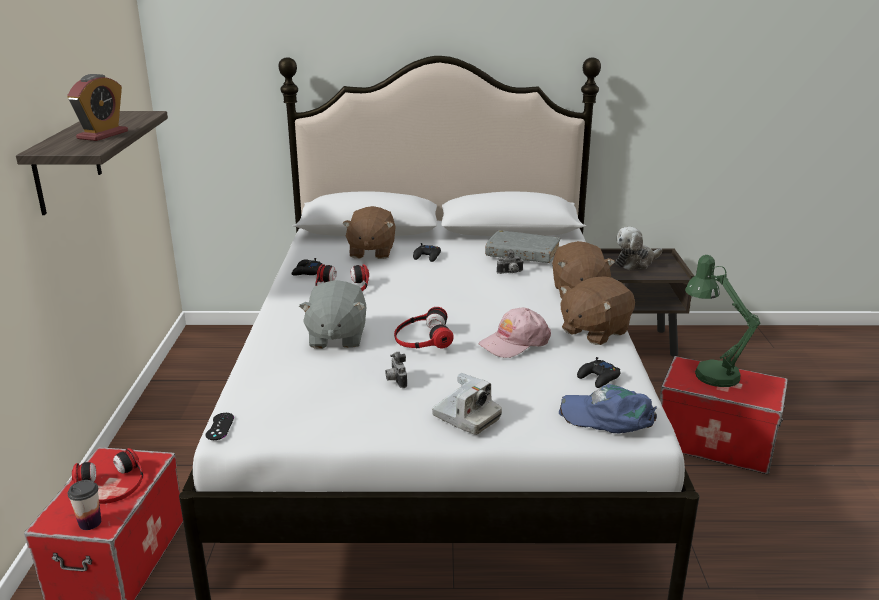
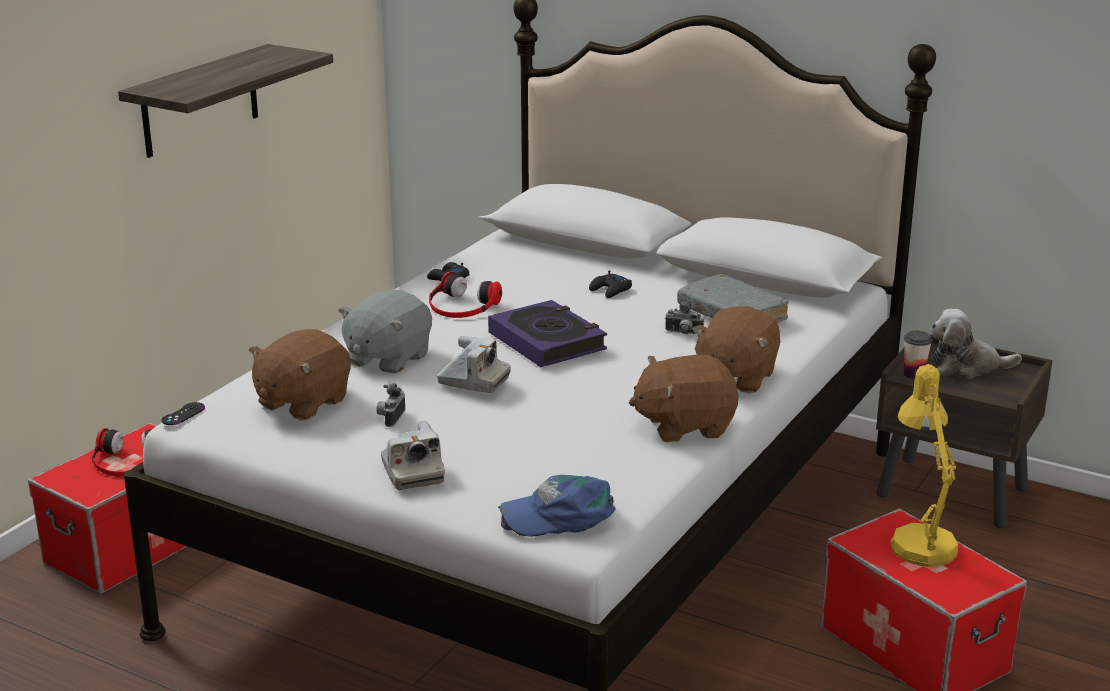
camera: 30 degrees right, 0 degrees up
(90, 523) = (84, 488): cup -> cup (914, 374)
(102, 135) = (223, 78): alarm clock -> none
(371, 252) = (551, 270): brown plush toy -> brown plush toy (302, 402)
(422, 337) = (473, 381): headphones -> camera
(434, 298) = (547, 341): none -> book
(514, 342) = (569, 413): pink cap -> none
(598, 378) = (609, 475): black game controller -> none
(608, 416) = (560, 515): blue cap -> blue cap turned 60 degrees counterclockwise
(709, 372) = (919, 541): green table lamp -> yellow table lamp

